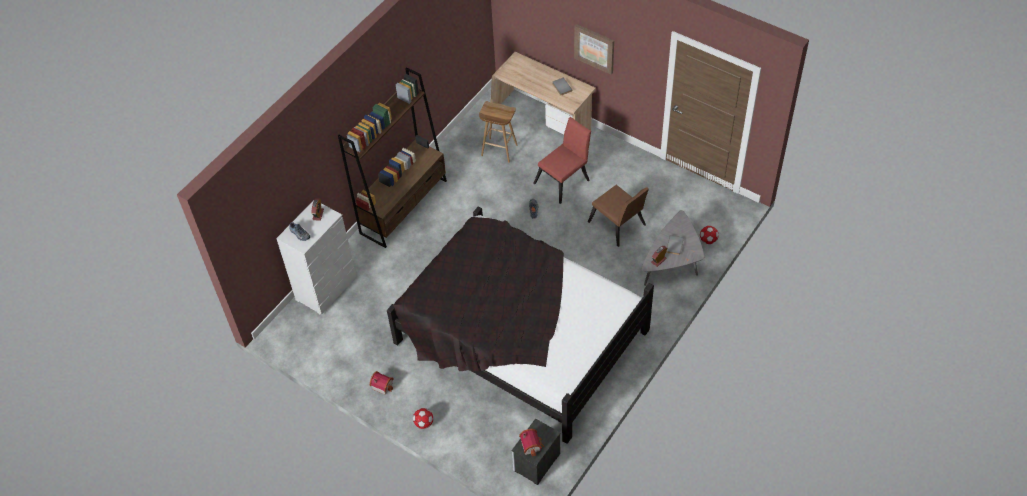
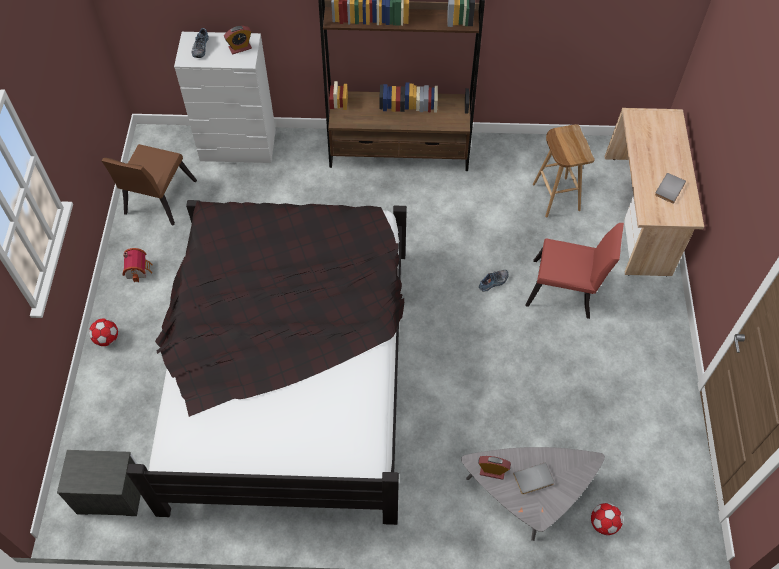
camera: 55 degrees right, 5 degrees up
(532, 445) = (85, 470): toy house -> none
(594, 48) = (732, 171): picture -> none
(618, 226) = (541, 393): brown chair -> brown chair (157, 200)

